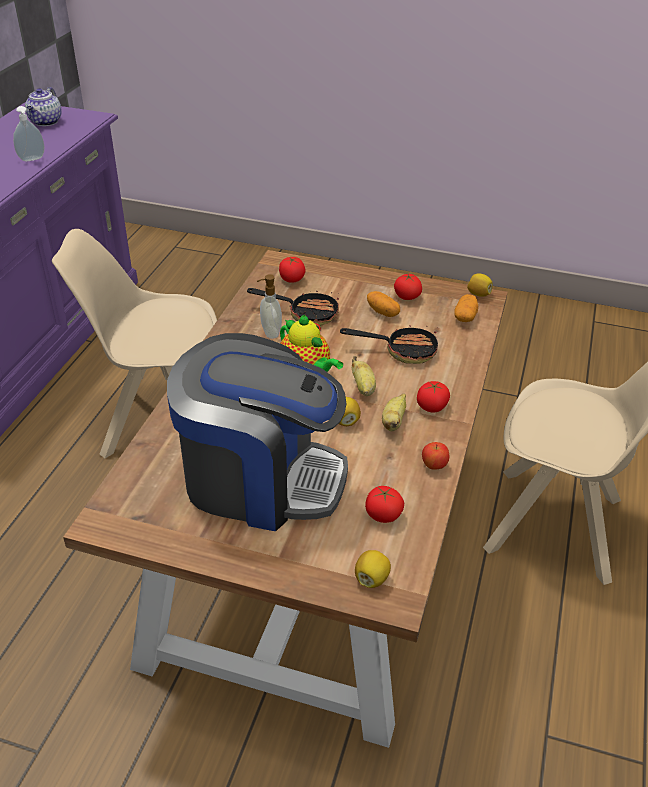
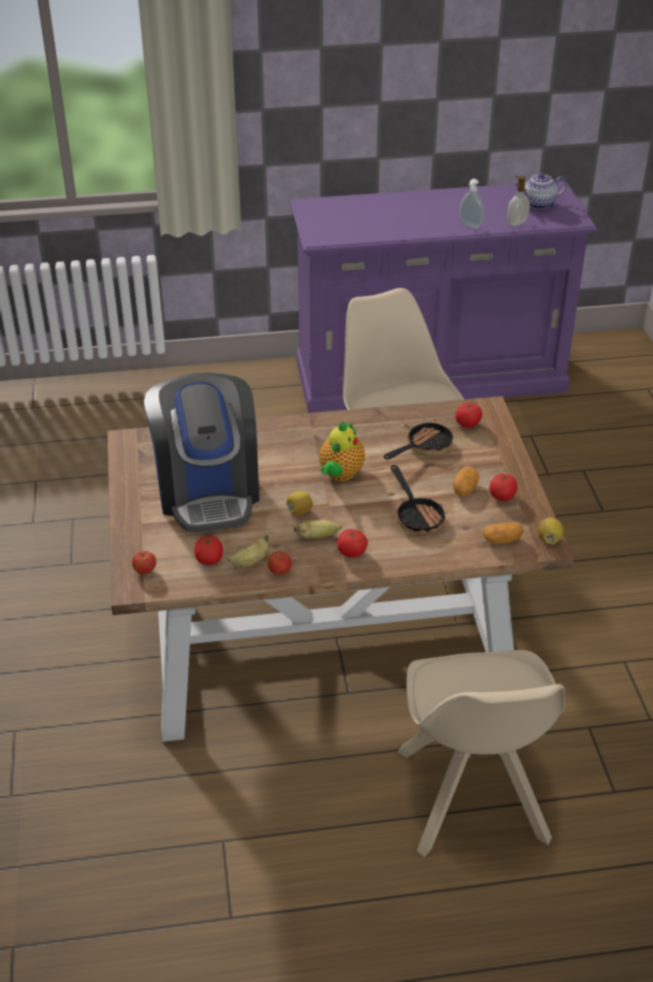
camera: 65 degrees right, 0 degrees up
(270, 332) = (380, 438): soap dispenser -> soap dispenser (516, 222)
(306, 313) = (423, 447): frying pan -> frying pan turned 120 degrees counterclockwise
(363, 388) = (348, 508): banana -> banana (250, 562)
(371, 578) = (145, 571): lemon -> apple

